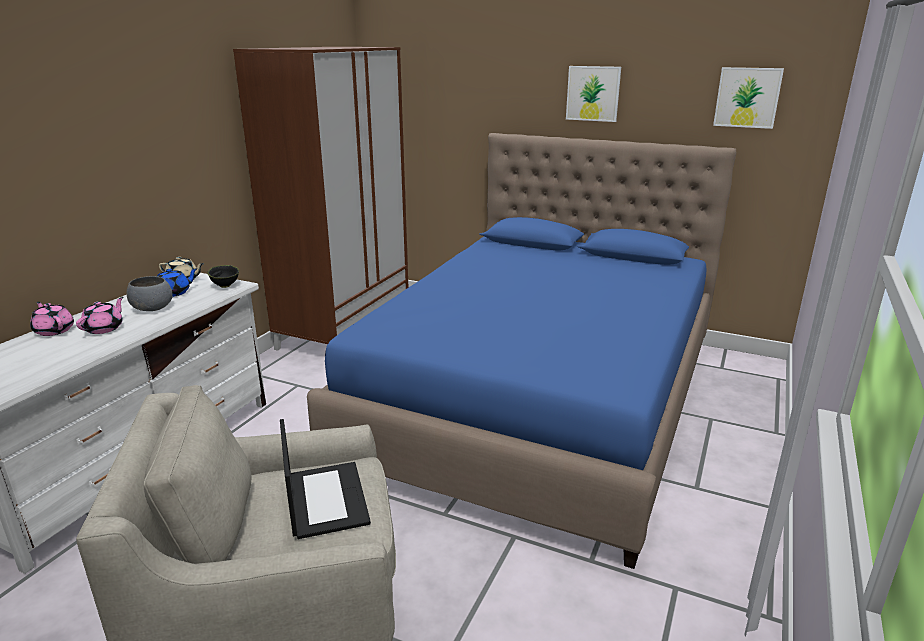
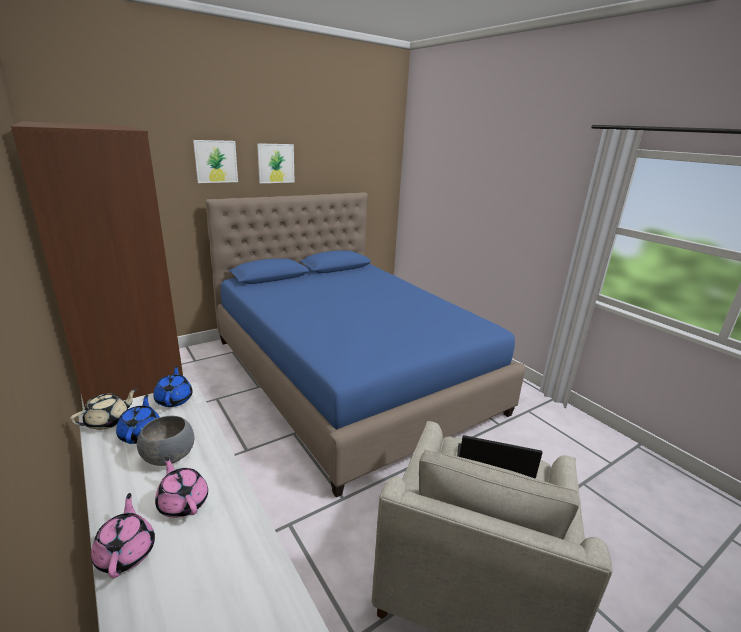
camera: 60 degrees left, 0 degrees up
(54, 330) = (126, 552): pink teapot -> pink teapot turned 90 degrees clockwise
(226, 286) = (174, 399): black bowl -> blue teapot
(747, 97) = (362, 162): picture -> picture (216, 161)

